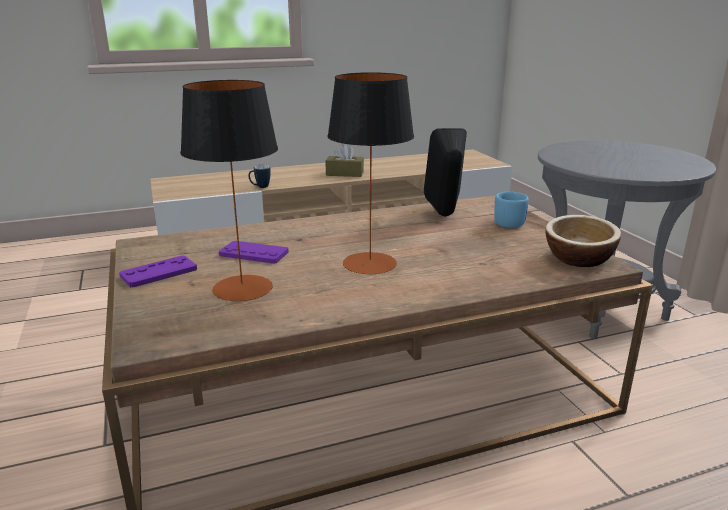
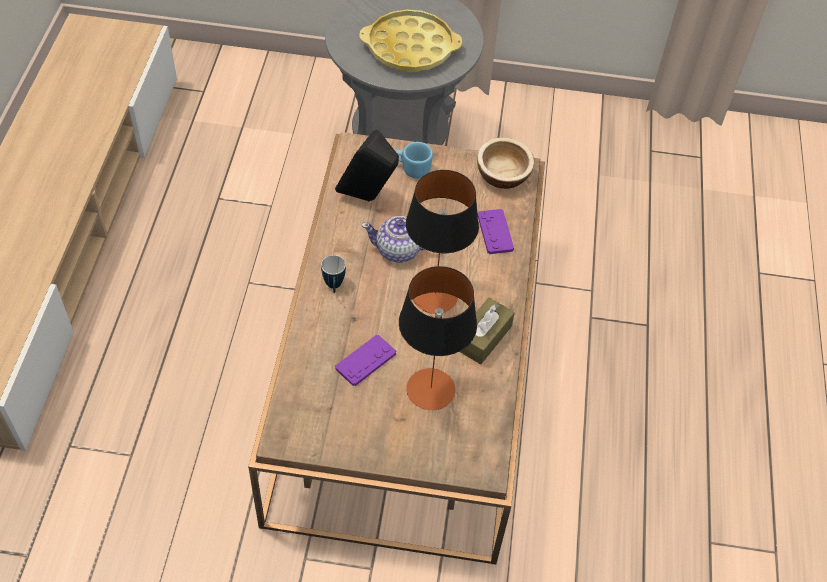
camera: 65 degrees left, 30 degrees up
(159, 273) = (365, 436): purple game controller -> purple game controller (495, 232)
(260, 187) = (36, 279): mug -> mug (334, 287)
(344, 173) = (57, 178): brown tissue box -> brown tissue box (483, 337)
(403, 238) = (399, 250): none -> teapot
(613, 161) = (410, 48): none -> yellow tray

